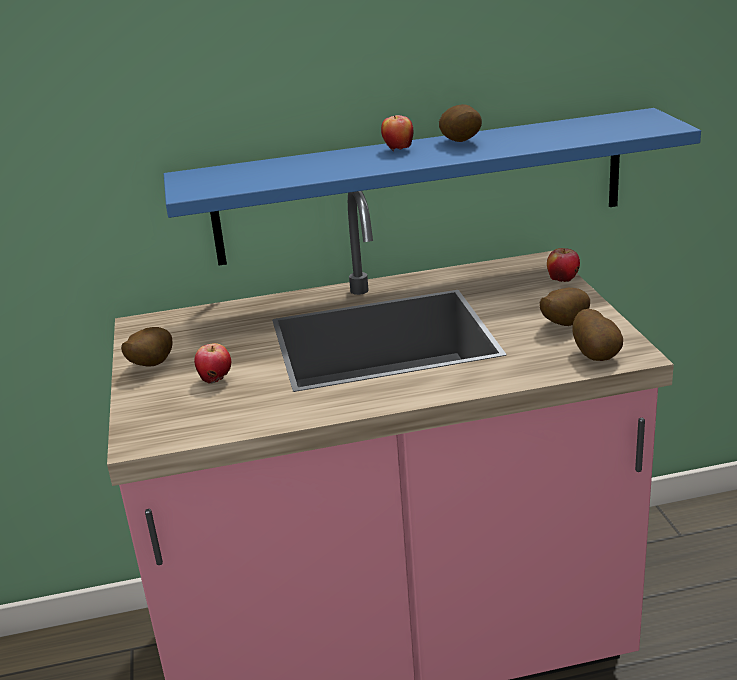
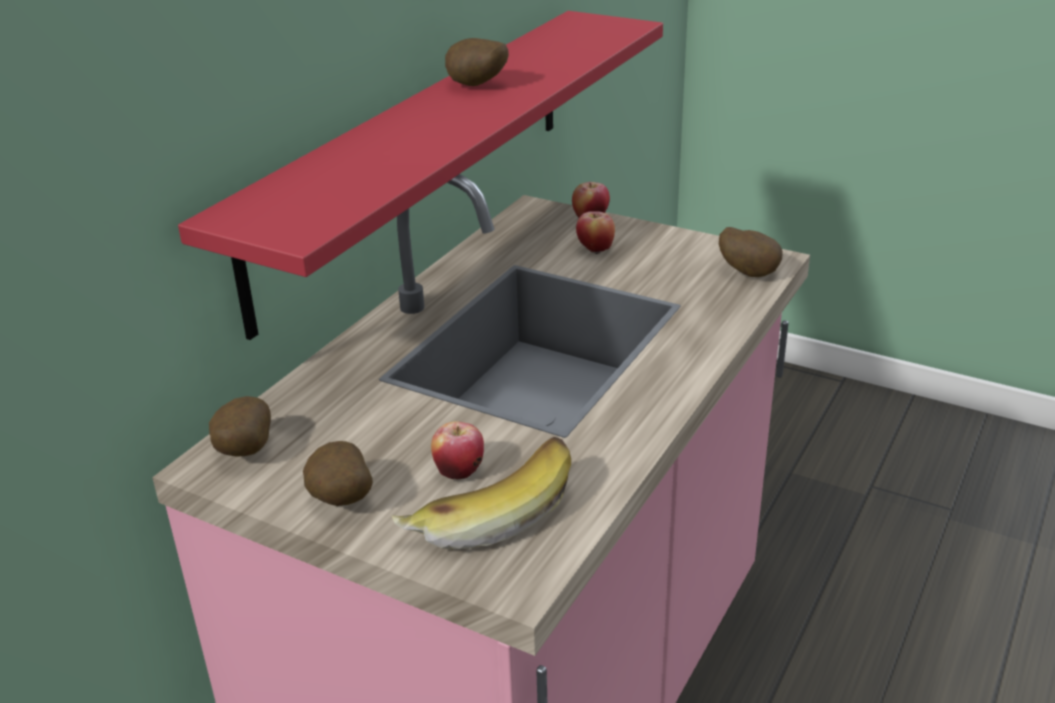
camera: 50 degrees left, 5 degrees up
(191, 404) = (488, 511): none -> banana
(398, 150) = (429, 111): apple -> apple (595, 250)
(421, 187) = (419, 156): blue shelf -> red shelf
(562, 325) = (671, 259): potato -> potato (243, 453)

